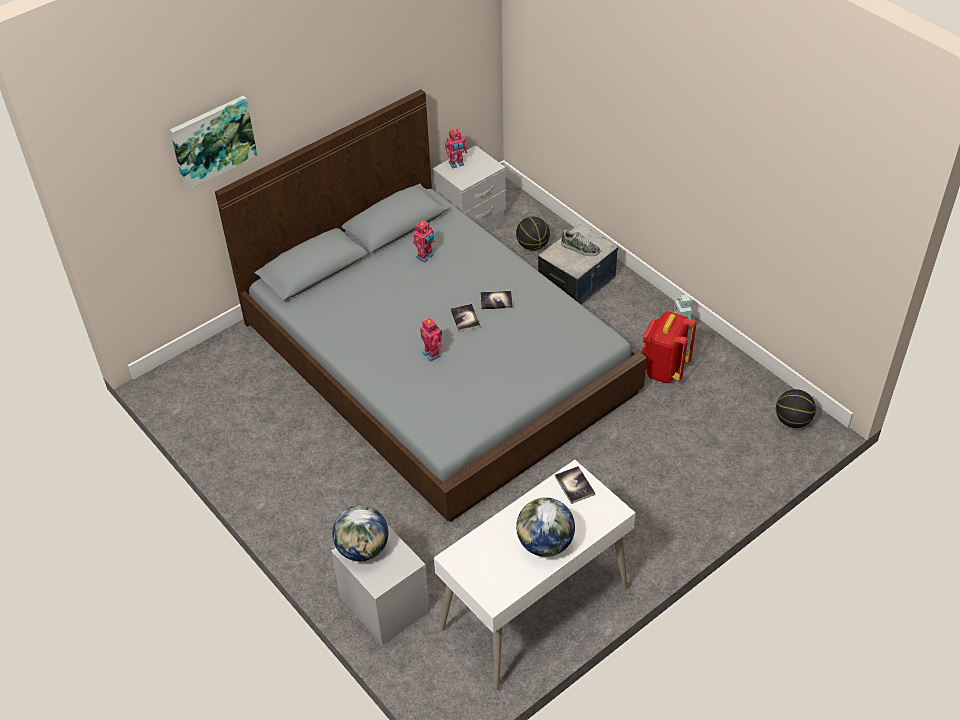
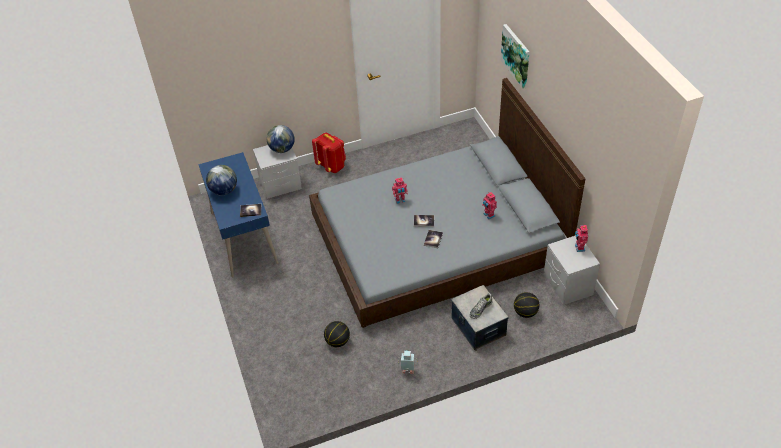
camera: 110 degrees right, 0 degrees up
(535, 610) = (243, 238): white desk -> blue desk
(663, 369) = (376, 348): red backpack -> red backpack (332, 166)
(792, 421) = (299, 404): basketball -> basketball (337, 341)

